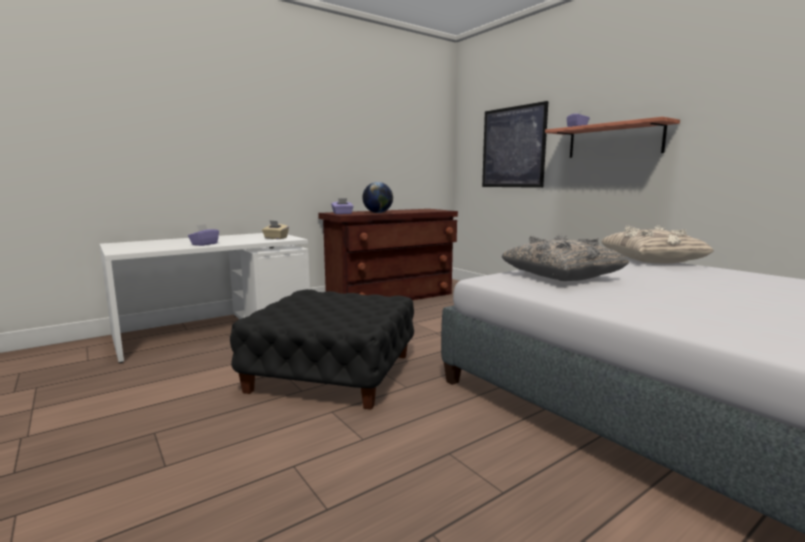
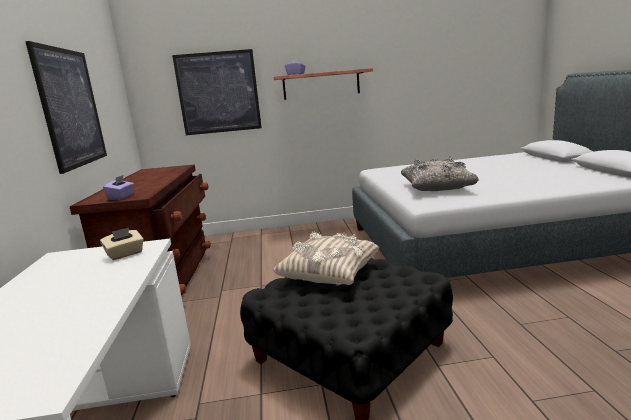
camera: 60 degrees left, 5 degrees up
(204, 244) = (92, 304): purple tissue box -> none
(352, 150) = (71, 108): none -> picture
(377, 213) = (148, 185): globe -> none
(651, 261) = (404, 167): beige pillow -> beige pillow (329, 274)

